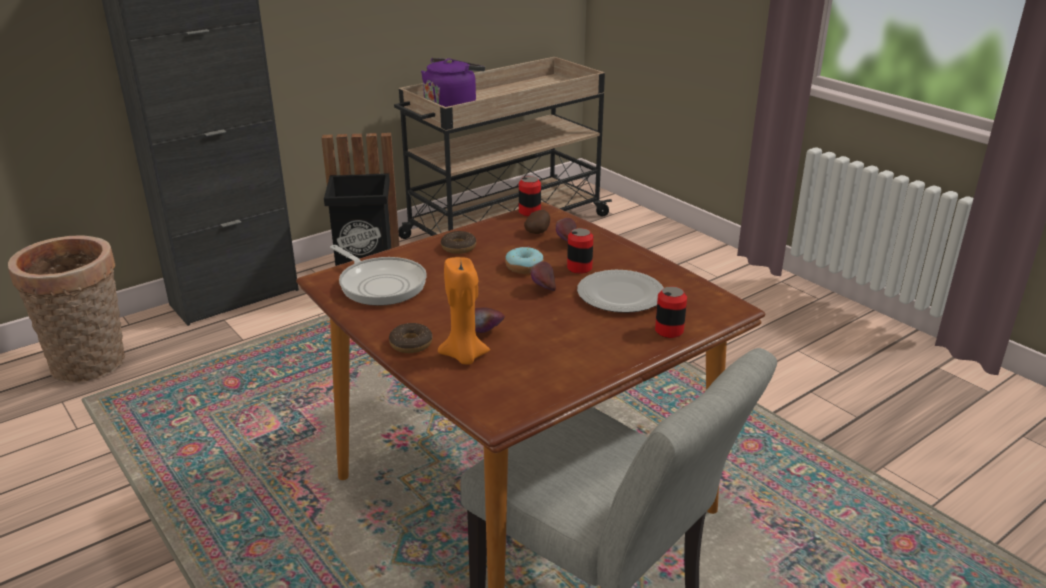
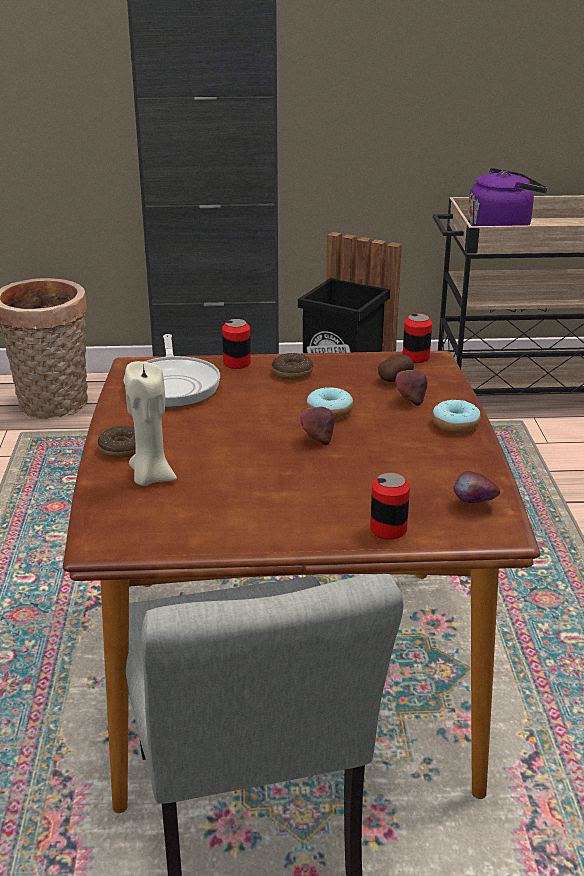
camera: 35 degrees right, 0 degrees up
(464, 356) = (150, 477): orange candle -> beige candle
(485, 333) = (200, 463): apple -> apple (474, 505)
(579, 268) = (386, 431): can -> can (237, 363)
(616, 250) = (455, 424): none -> donut
(619, 294) = (389, 472): plate -> none

